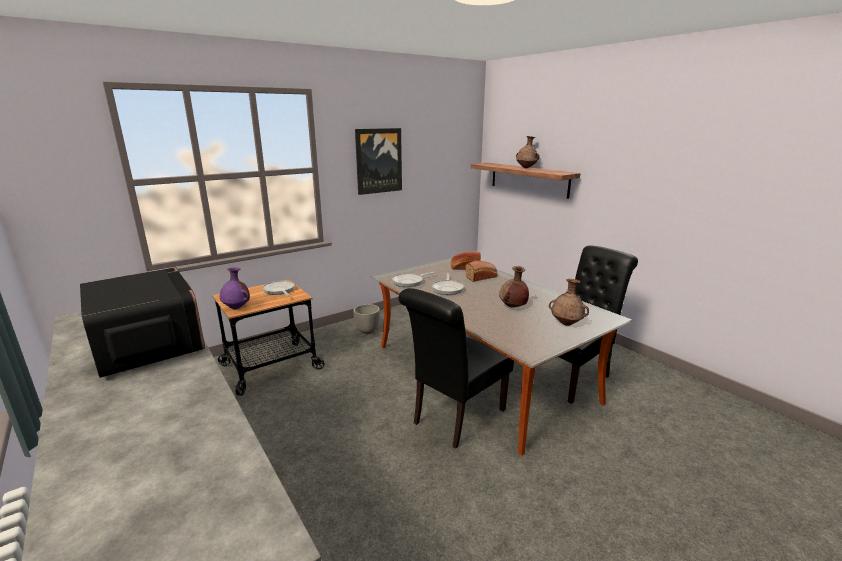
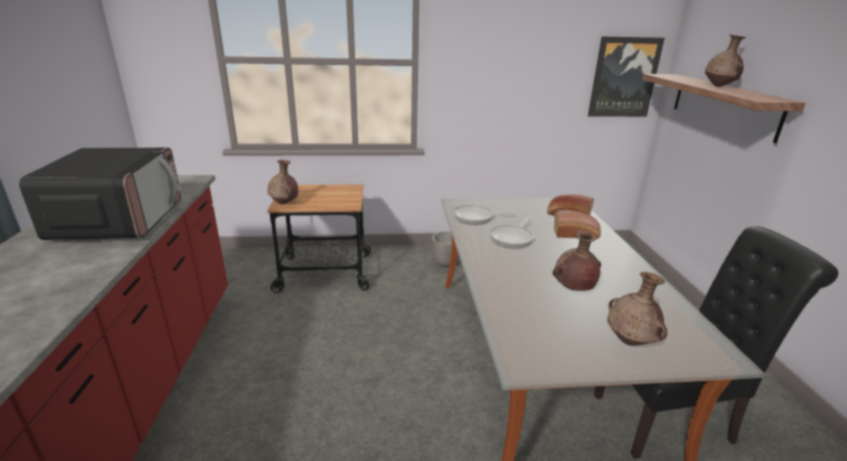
camera: 30 degrees right, 5 degrees up
(237, 308) = (284, 203): purple vase -> brown vase
(279, 290) = (340, 194): frying pan -> none
(378, 161) = (501, 58): picture -> picture (623, 77)
(455, 418) = (455, 407): black chair -> none

